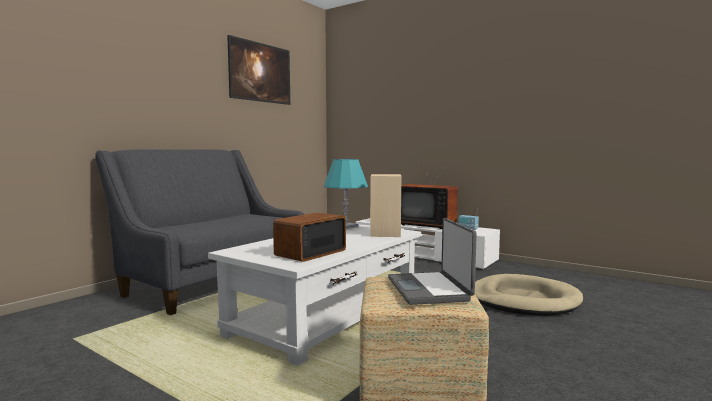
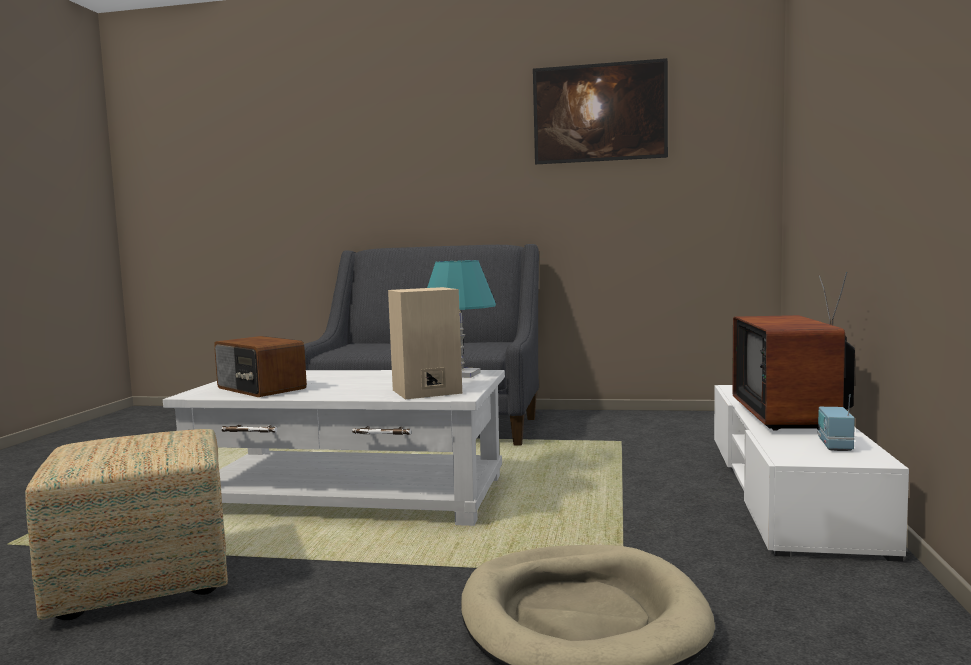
camera: 65 degrees right, 0 degrees up
(309, 253) = (260, 389): radio -> radio turned 150 degrees counterclockwise
(429, 289) = (118, 449): laptop -> none

